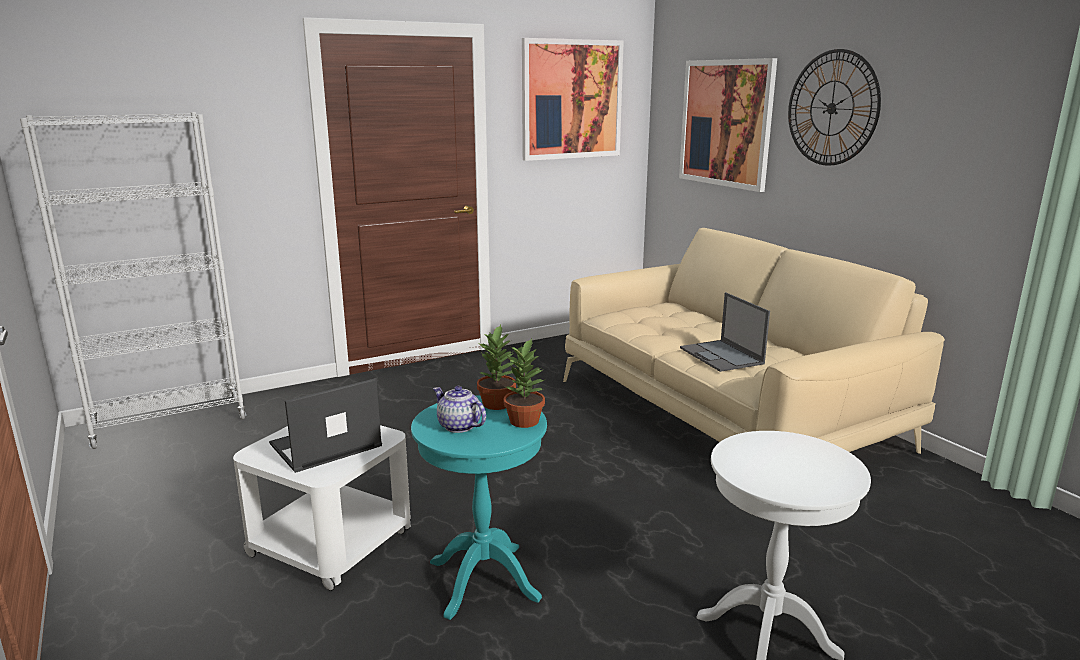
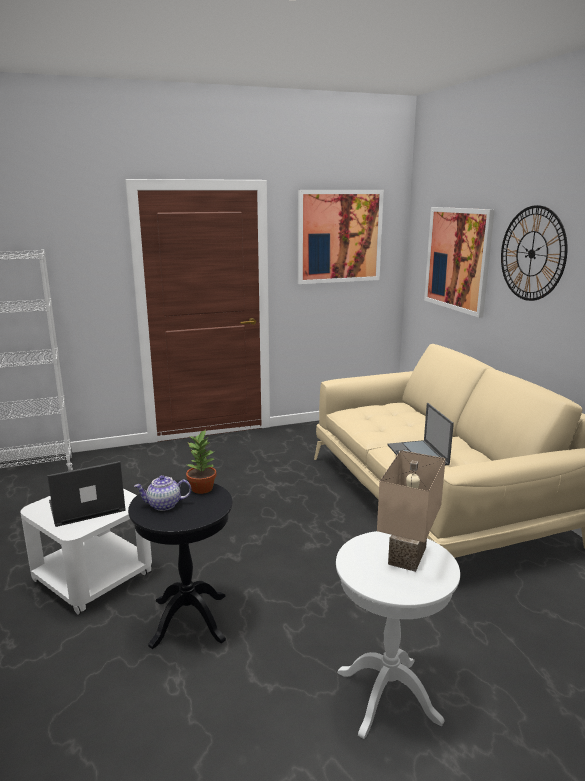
camera: 10 degrees right, 0 degrees up
(458, 426) = (164, 505): teapot -> teapot turned 60 degrees counterclockwise
(483, 580) = (189, 620): turquoise side table -> black side table
(525, 421) = (214, 505): potted plant -> none
(792, 454) = (405, 555): none -> beige table lamp

